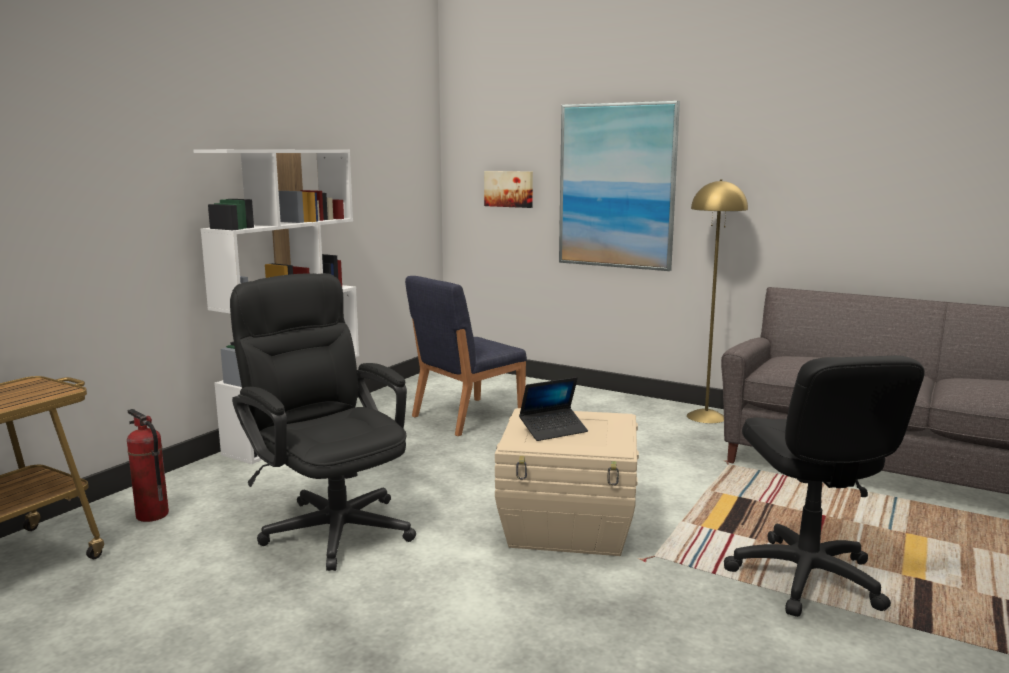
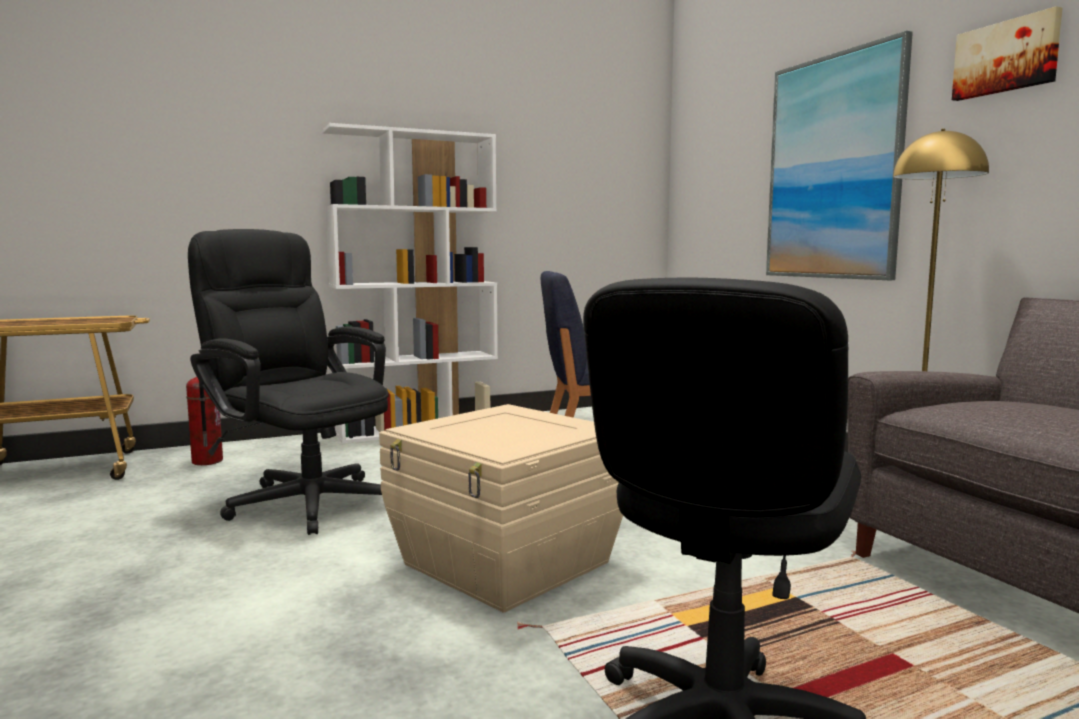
camera: 35 degrees right, 5 degrees down
(331, 524) = (302, 499): black office chair -> black office chair turned 45 degrees counterclockwise
(509, 189) = (725, 188): picture -> picture (1006, 57)
(553, 430) = (487, 425): laptop -> none

